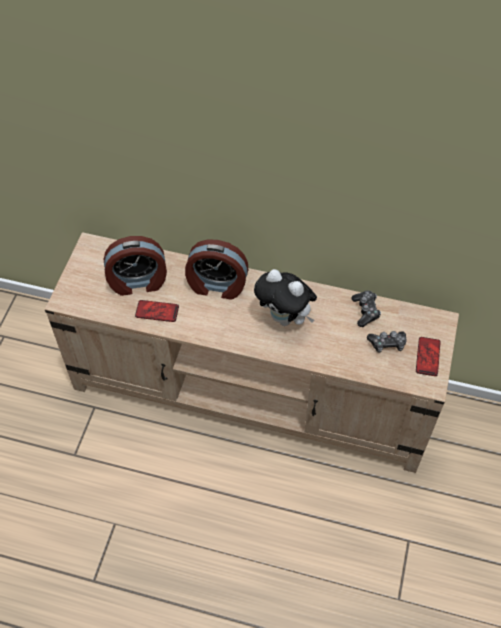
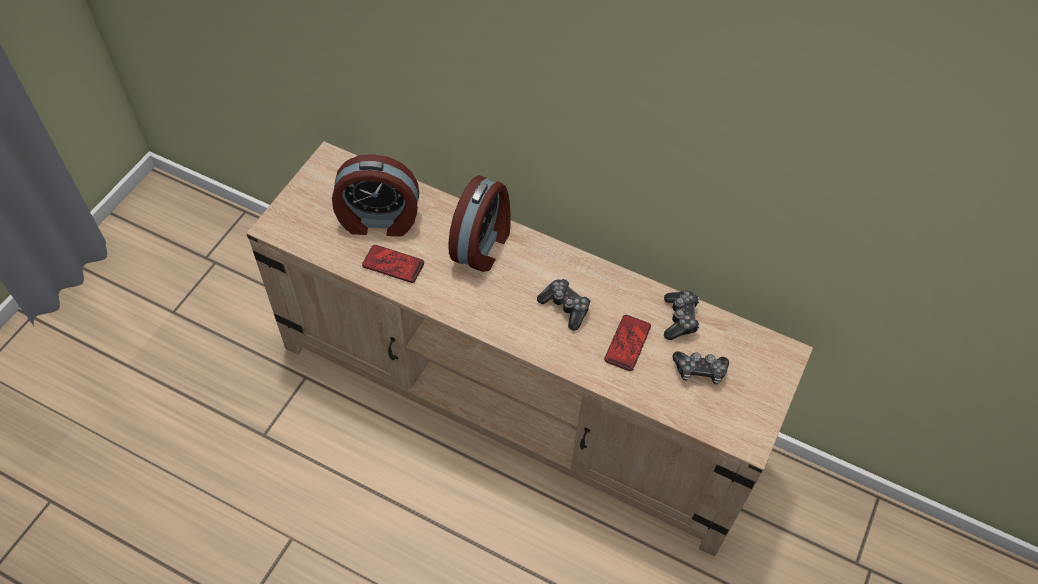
camera: 10 degrees right, 0 degrees up
(217, 286) = (483, 245): alarm clock -> alarm clock turned 90 degrees counterclockwise
(285, 318) = (565, 307): plush toy -> game controller
(427, 357) = (753, 400): phone -> phone (627, 343)

